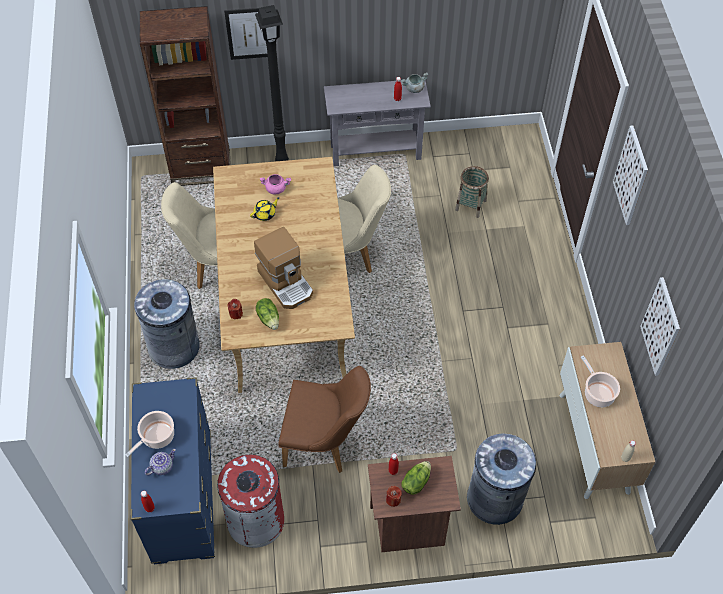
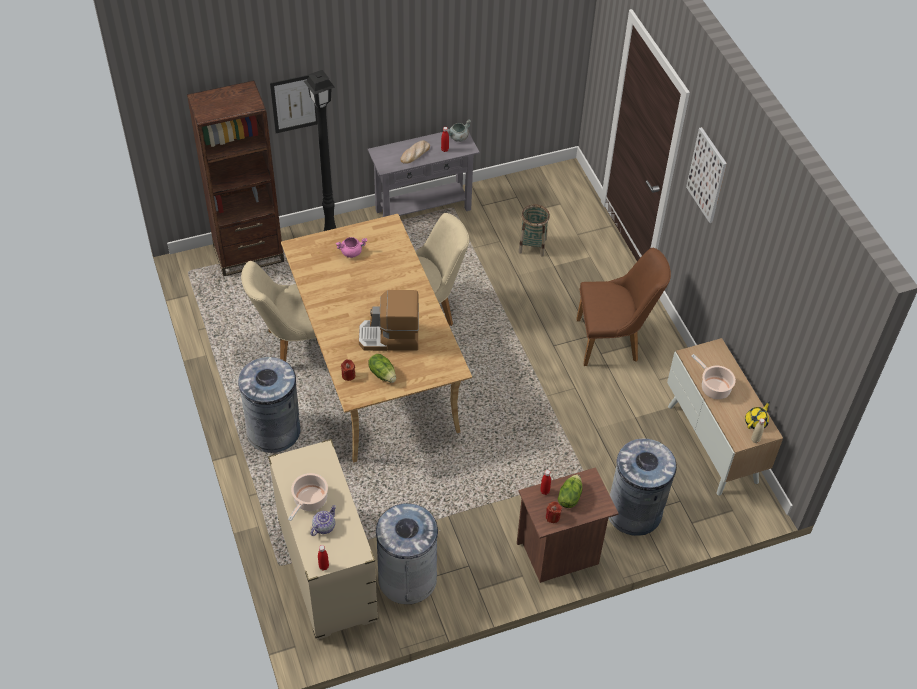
camera: 15 degrees left, 5 degrees down
(182, 497) = (327, 571): blue dresser -> beige dresser
(256, 520) = (407, 578): red trash can -> grey trash can
(265, 214) = (348, 277): yellow teapot -> yellow teapot (756, 422)
(286, 282) = (389, 338): coffee machine -> coffee machine turned 135 degrees clockwise
(325, 443) = (455, 493): brown chair -> brown chair (614, 341)
(367, 98) = (415, 153): none -> bread
(661, 327) = (766, 306): picture -> none

